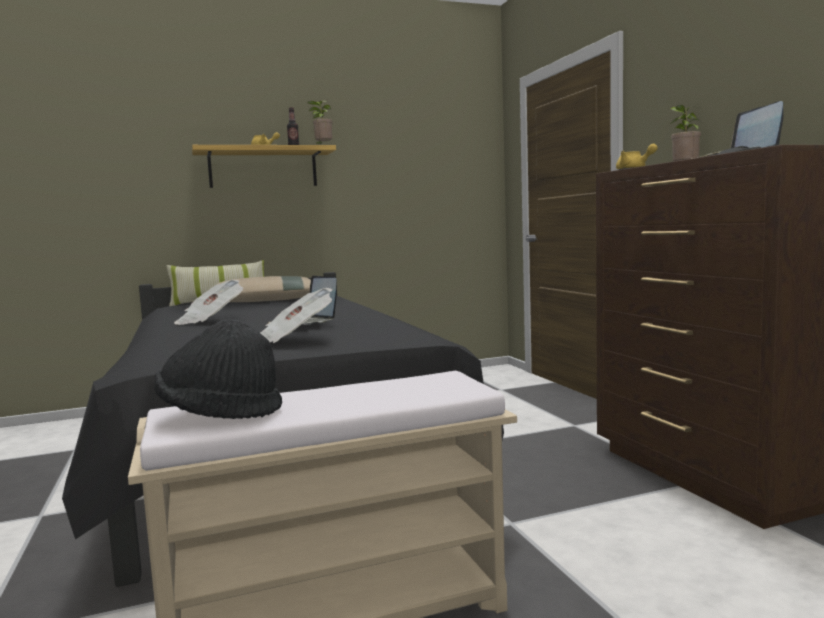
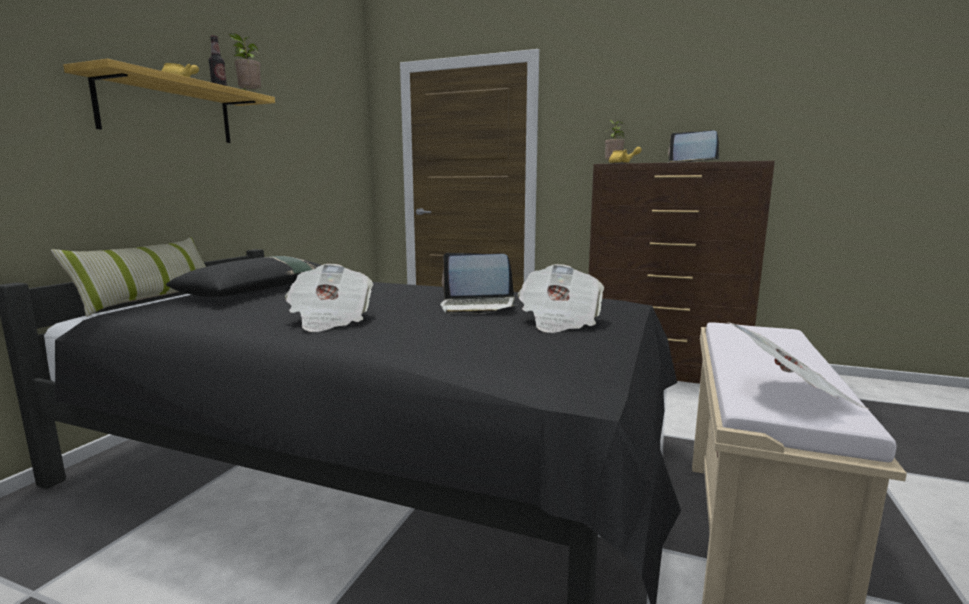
camera: 50 degrees left, 5 degrees up
(220, 414) = (790, 395): black hat -> newspaper
(266, 301) = (257, 290): beige pillow -> black pillow

